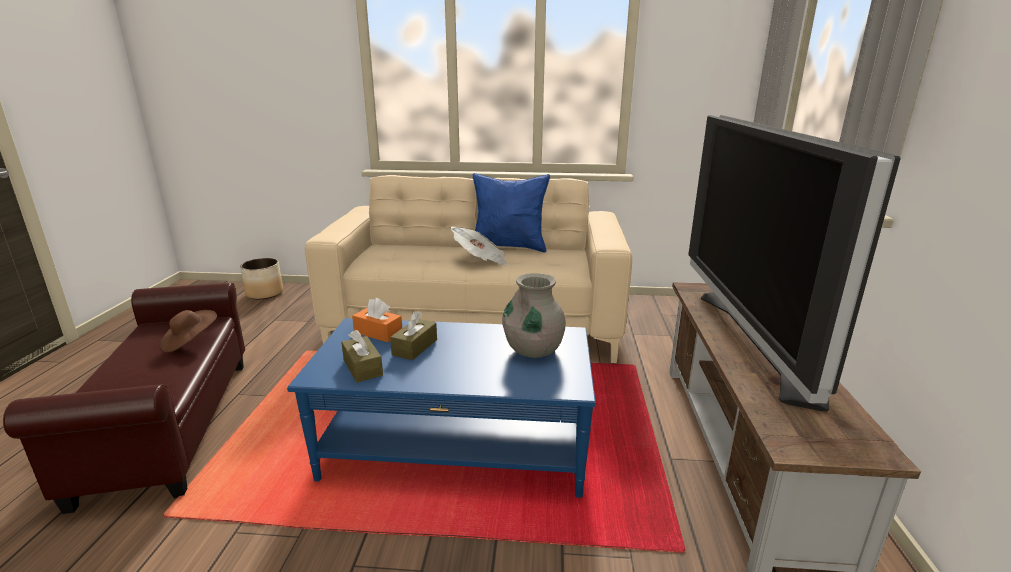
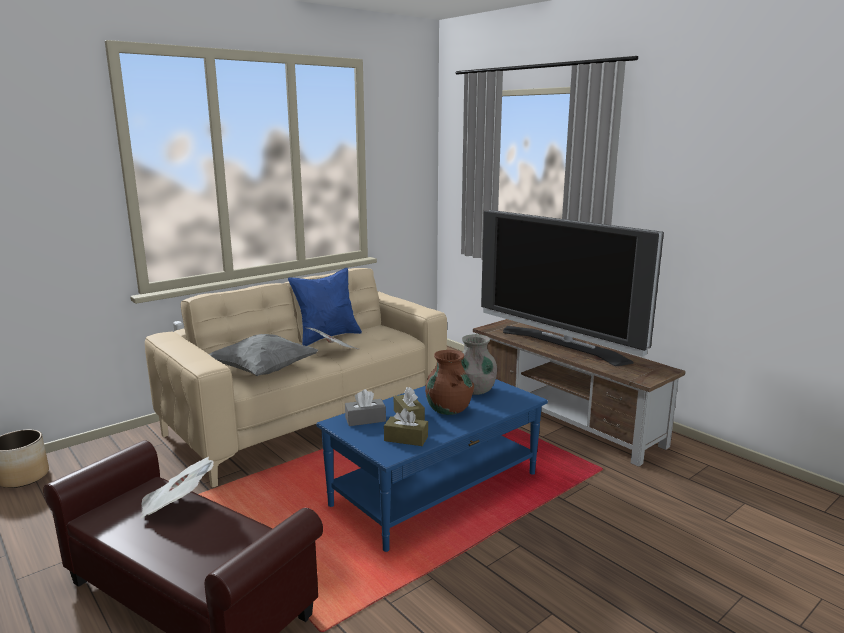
camera: 45 degrees left, 5 degrees down
(190, 342) = (177, 504): brown hat -> newspaper
(378, 333) = (365, 419): orange tissue box -> grey tissue box
(396, 259) = (263, 371): none -> grey pillow
(462, 358) = (448, 410): none -> brown vase

